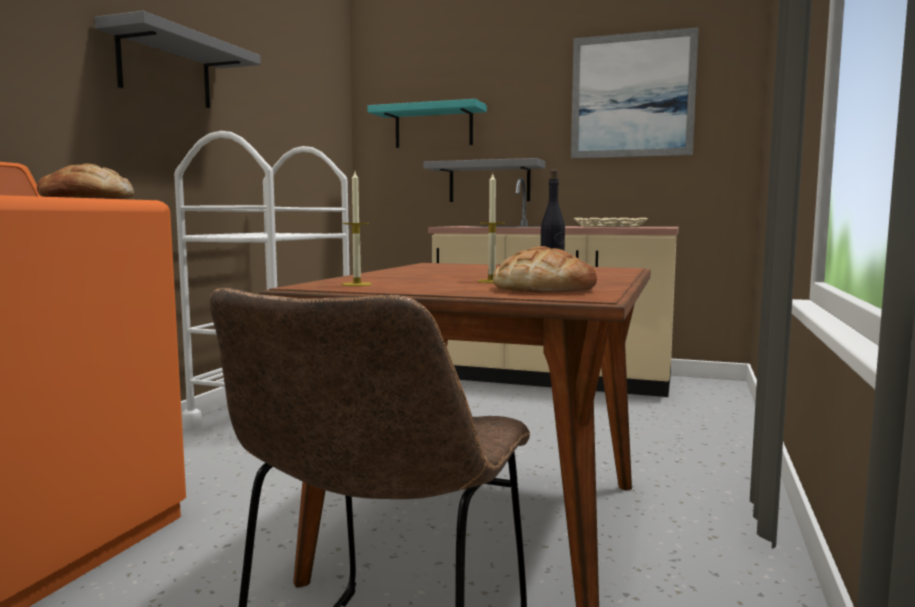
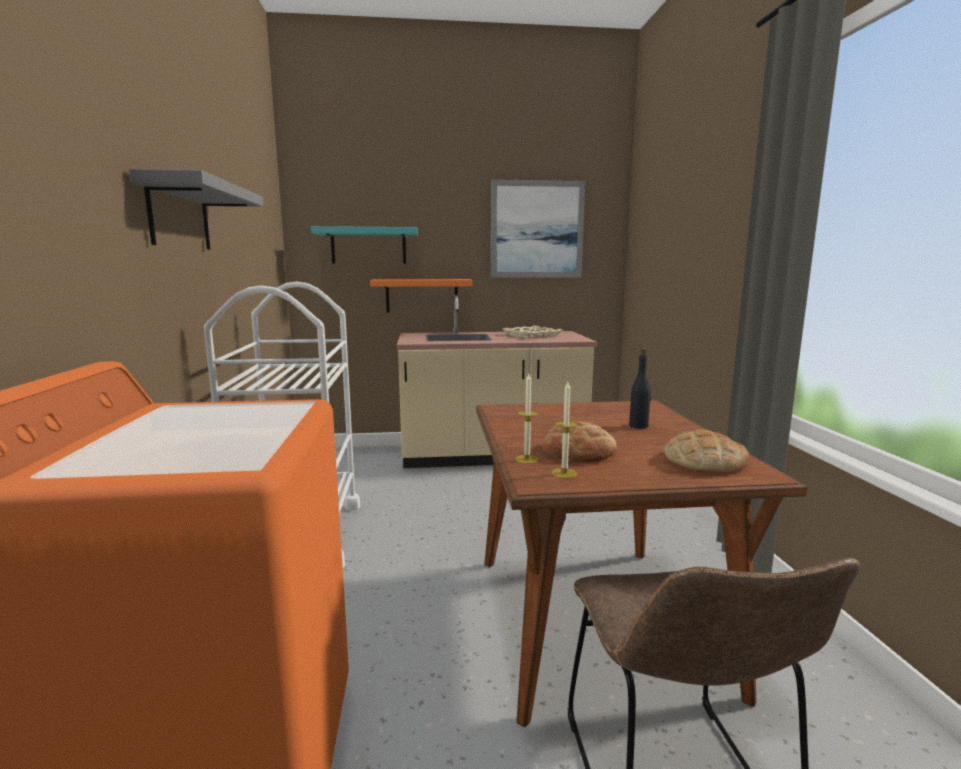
camera: 25 degrees left, 5 degrees up
(87, 199) = (259, 410): bread -> bread (578, 451)
(489, 182) = (422, 295): grey shelf -> orange shelf
(491, 281) = (635, 448): candle -> candle (527, 459)

